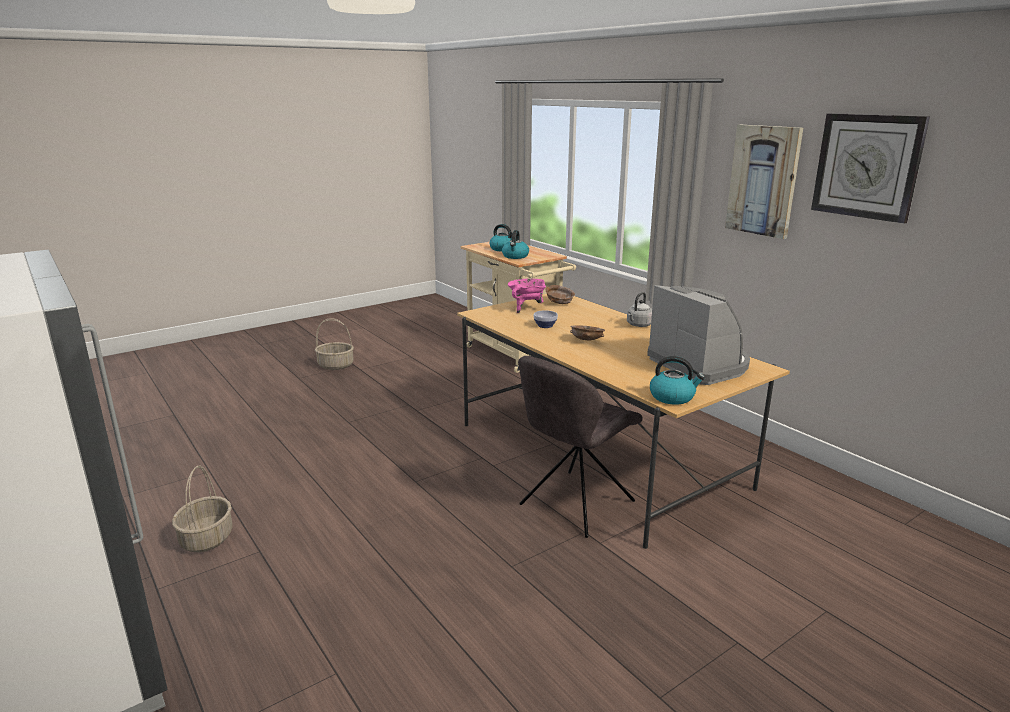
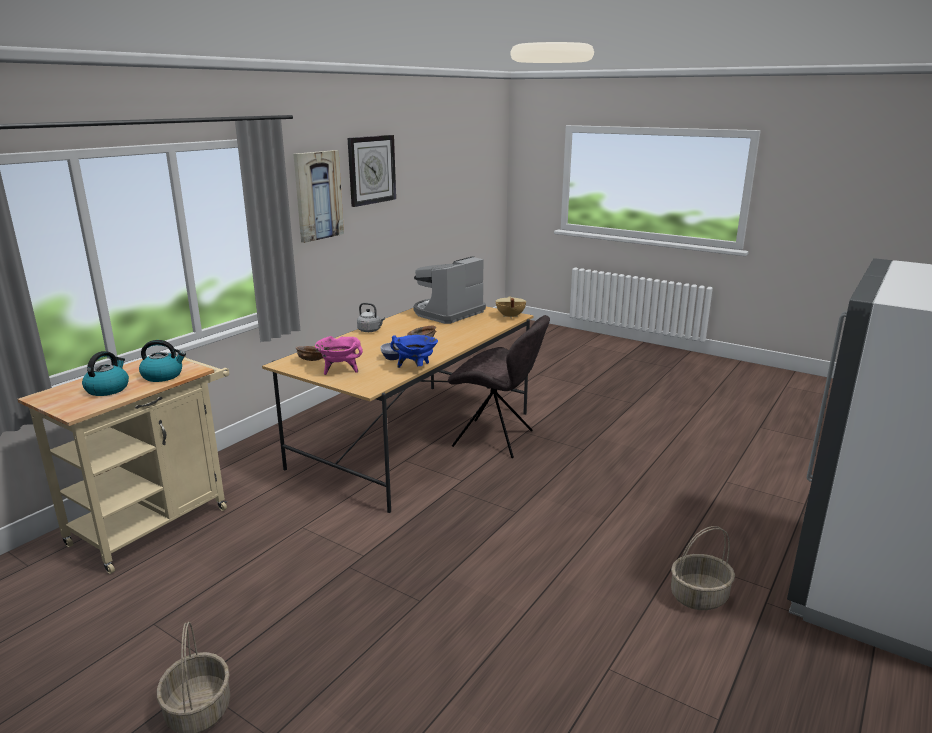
camera: 110 degrees left, 0 degrees up
(510, 330) = (416, 368): none -> blue cooking pot
(673, 397) = (509, 316): kettle -> beige cooking pot

